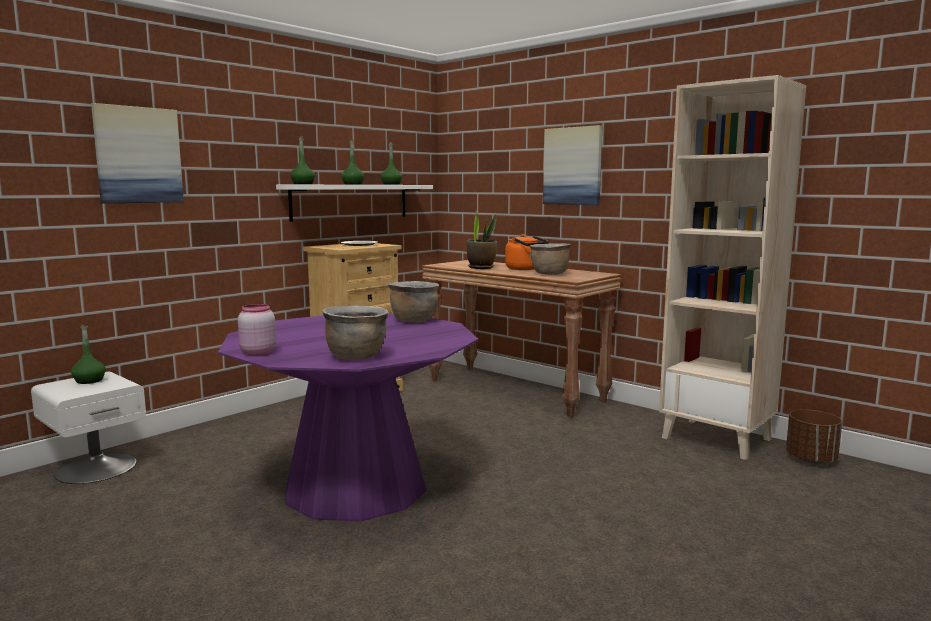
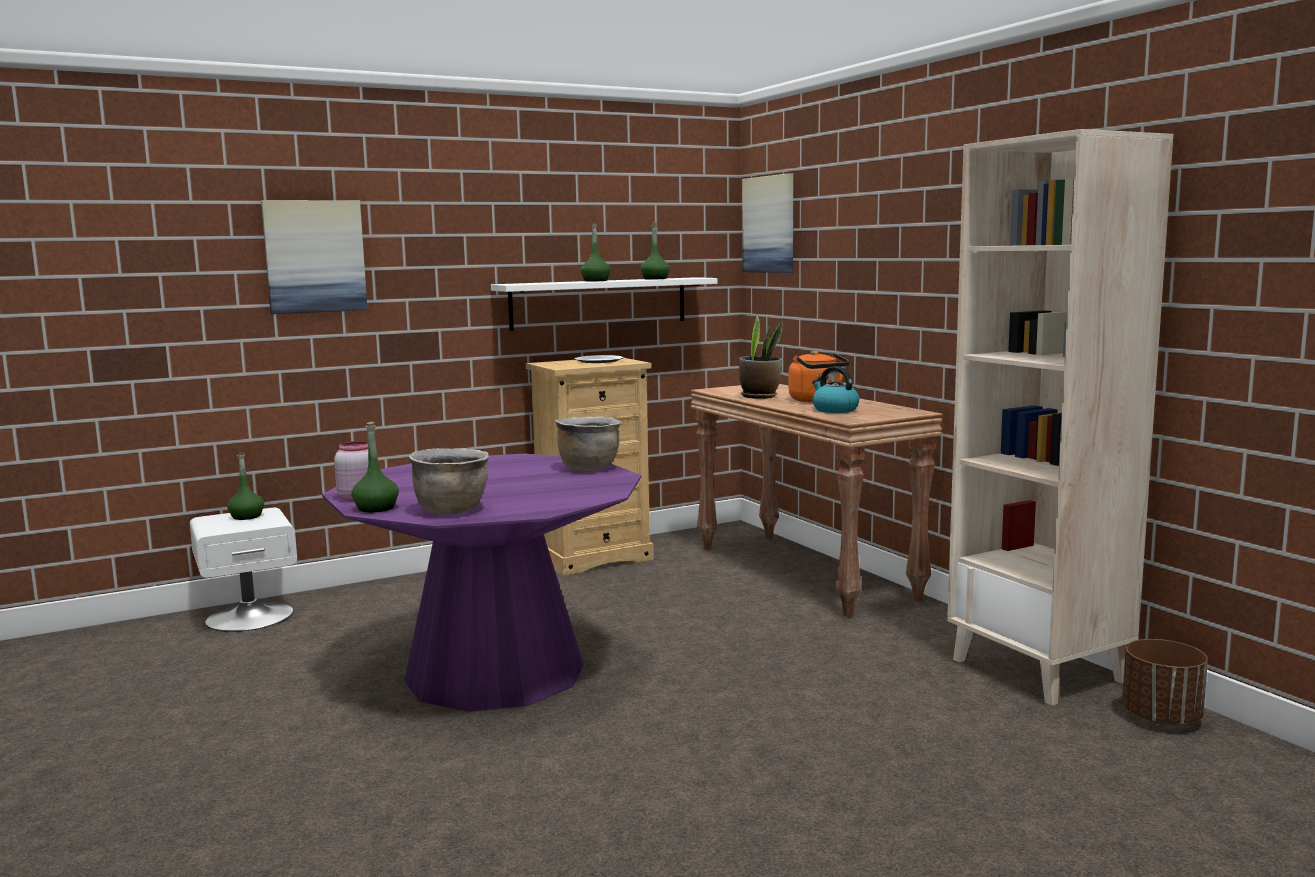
camera: 20 degrees right, 0 degrees up
(303, 184) = (522, 283): green bottle -> green bottle (376, 508)
(549, 274) = (834, 410): brown cooking pot -> kettle
(573, 166) = (888, 253): picture -> picture (769, 224)

